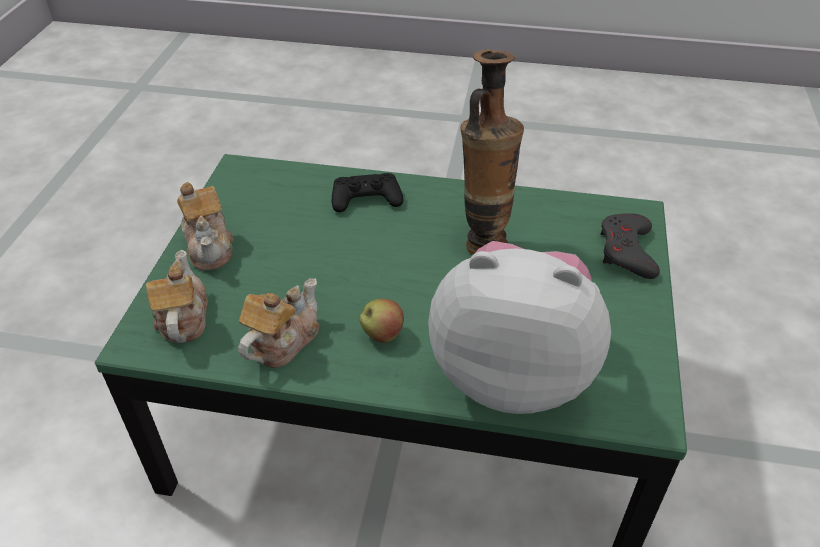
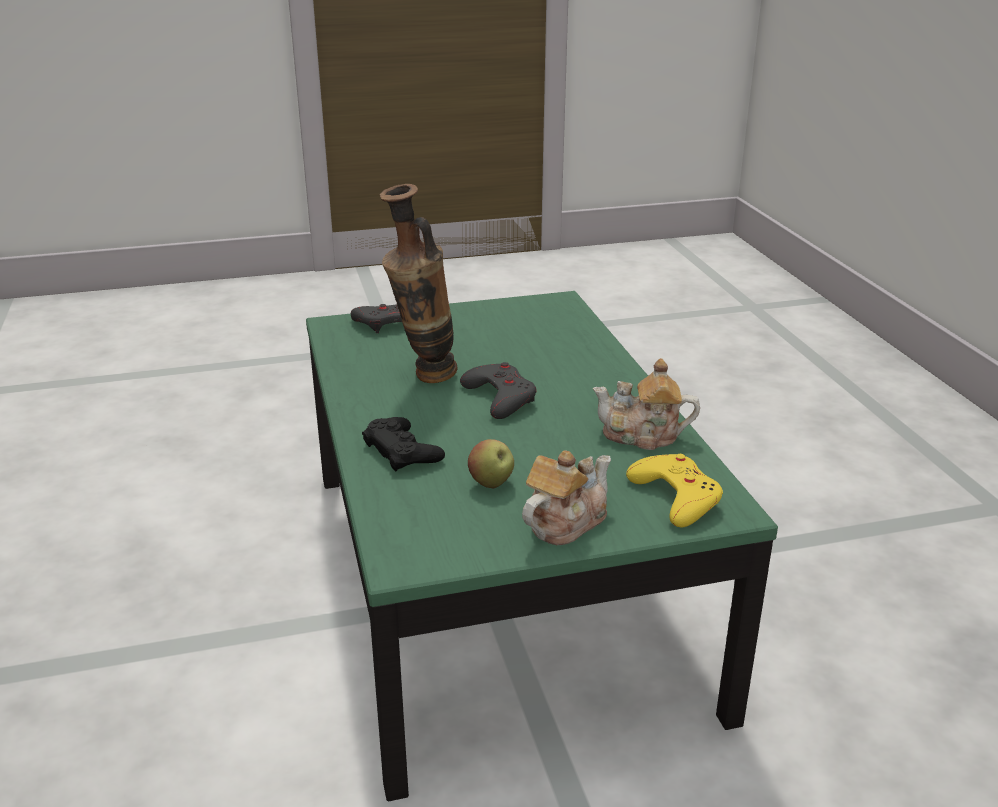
camera: 115 degrees left, 15 degrees down
(182, 318) = (676, 496): teapot -> yellow game controller
(382, 335) = (586, 395): apple -> apple (491, 483)
(417, 275) = (500, 397): none -> grey game controller
(512, 371) = (568, 342): plush toy -> none

